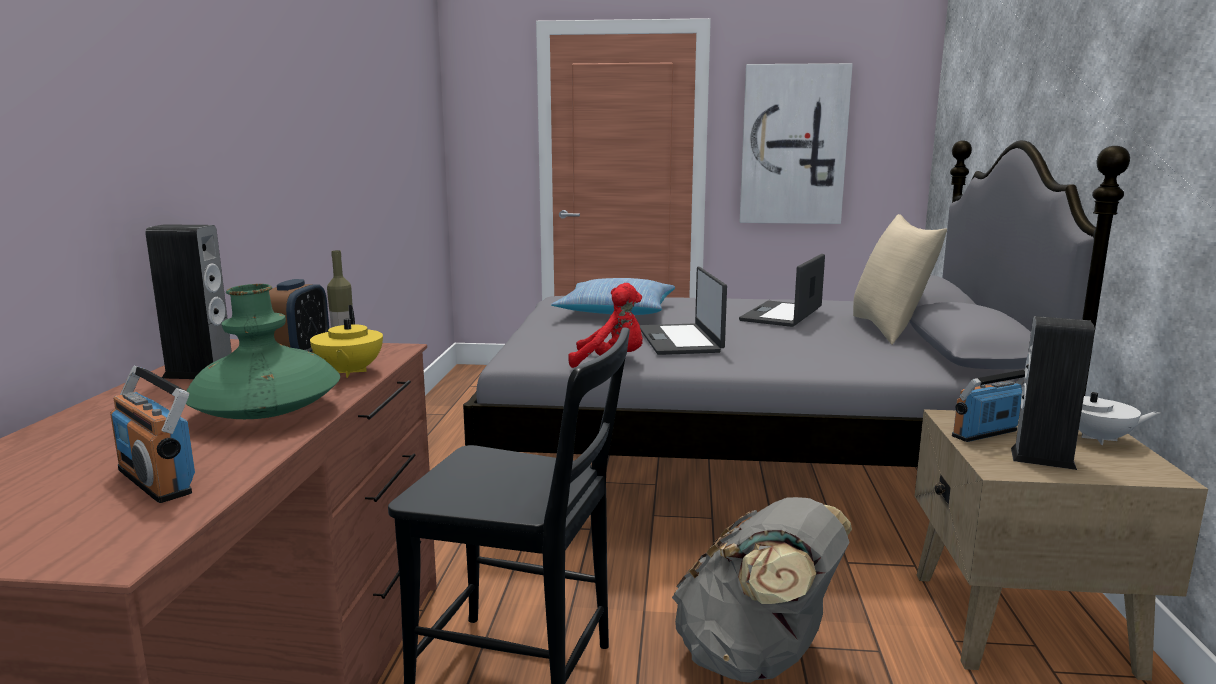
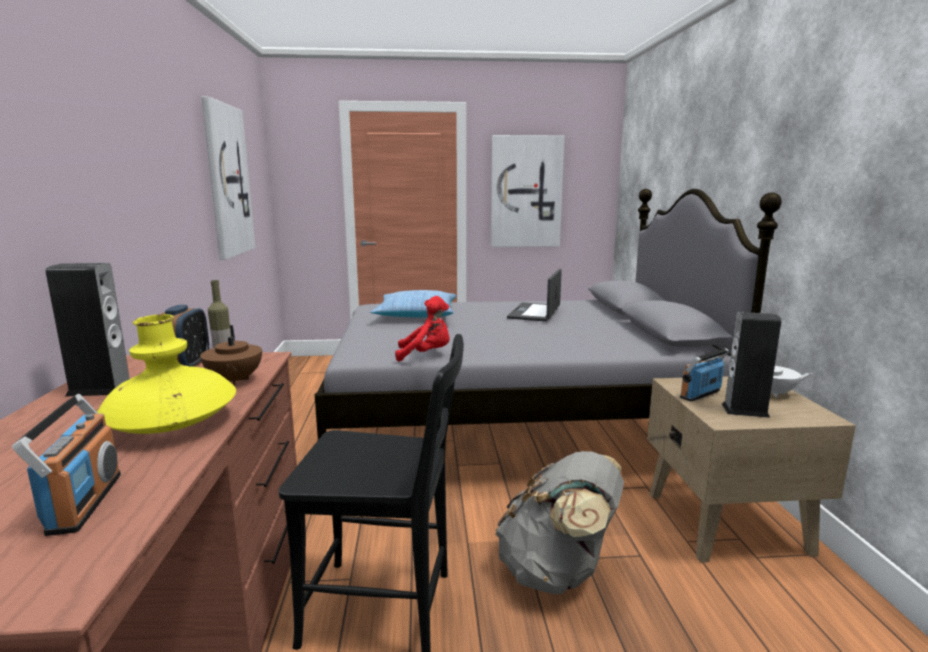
camera: 10 degrees left, 0 degrees up
(156, 481) = (84, 503): radio -> radio turned 135 degrees counterclockwise
(267, 412) = (172, 423): green vase -> yellow vase
(348, 372) = (234, 381): yellow teapot -> brown teapot
(382, 129) = (227, 181): none -> picture
(681, 340) = (471, 335): laptop -> none
(890, 329) = (611, 320): beige pillow -> none

